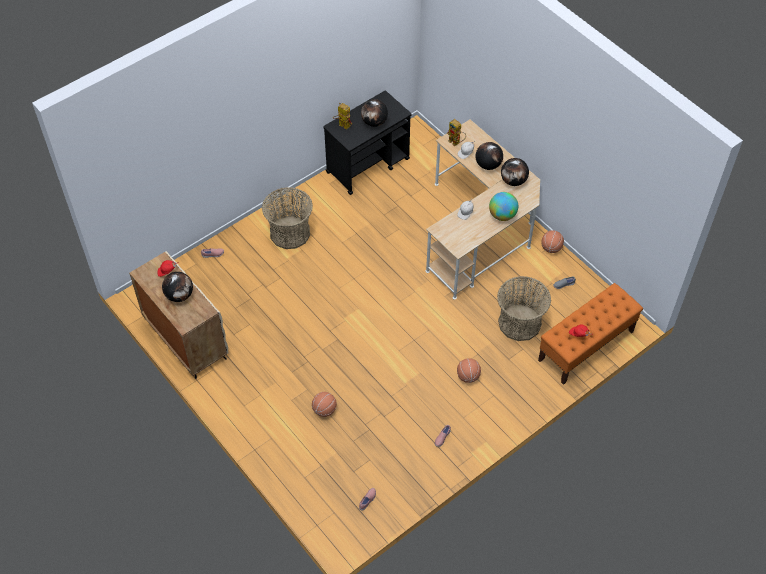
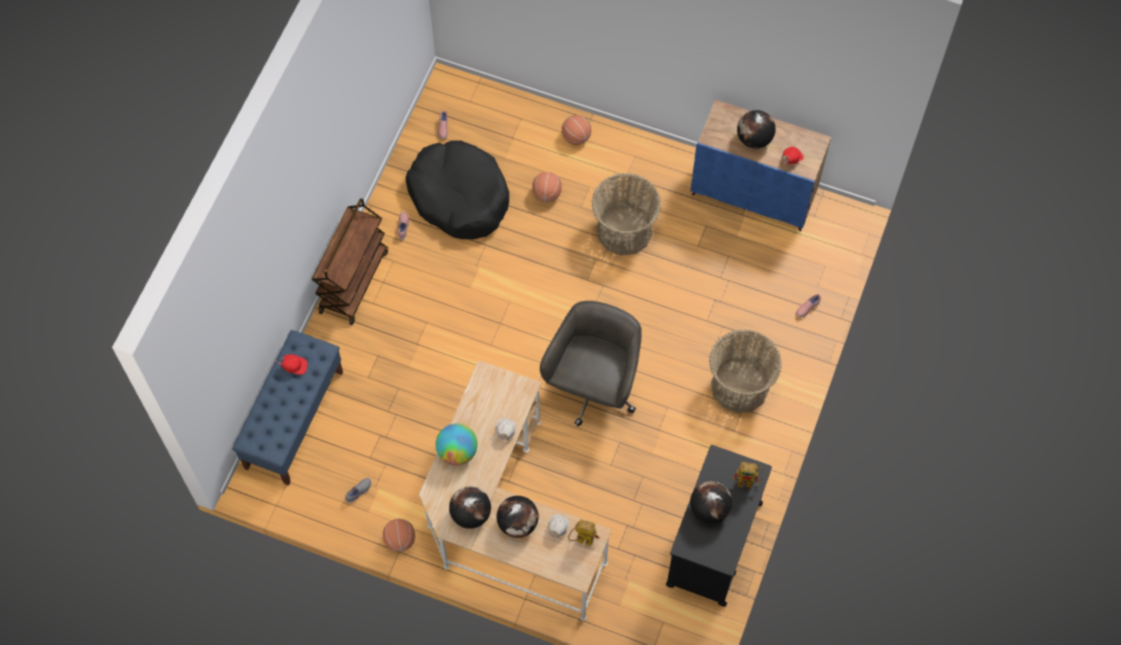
camera: 150 degrees right, 10 degrees up
(185, 338) = (754, 194): beige cabinet -> blue cabinet
(379, 273) = (594, 387): none -> grey office chair
(388, 440) = (459, 197): none -> black dog bed
(468, 376) = (413, 310): basketball -> basketball (576, 137)
(499, 417) = (353, 281): none -> brown cart
(519, 323) = (388, 409): basket -> basket (624, 231)
(585, 346) = (294, 419): orange bench -> blue bench

